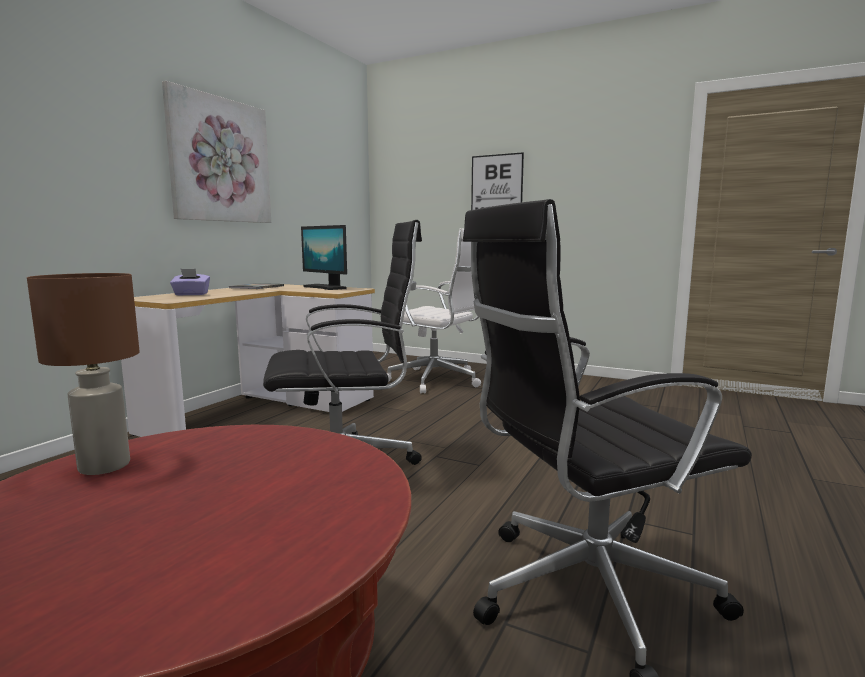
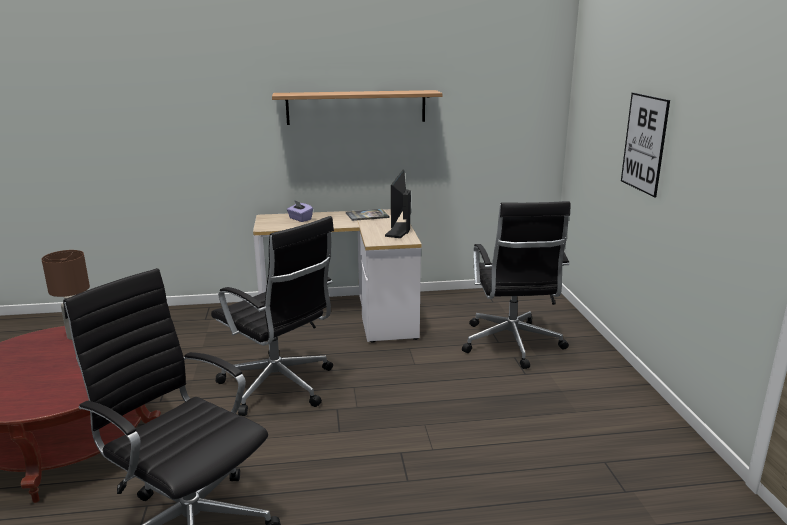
camera: 55 degrees right, 10 degrees up
(220, 160) = (356, 107): picture -> shelf
(437, 380) = (511, 345): white office chair -> black office chair

